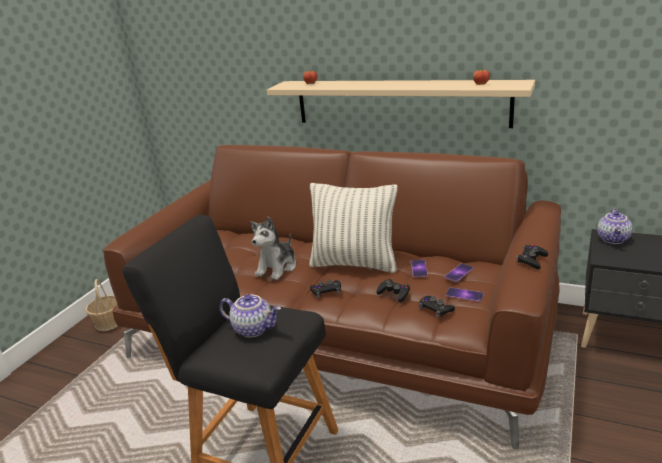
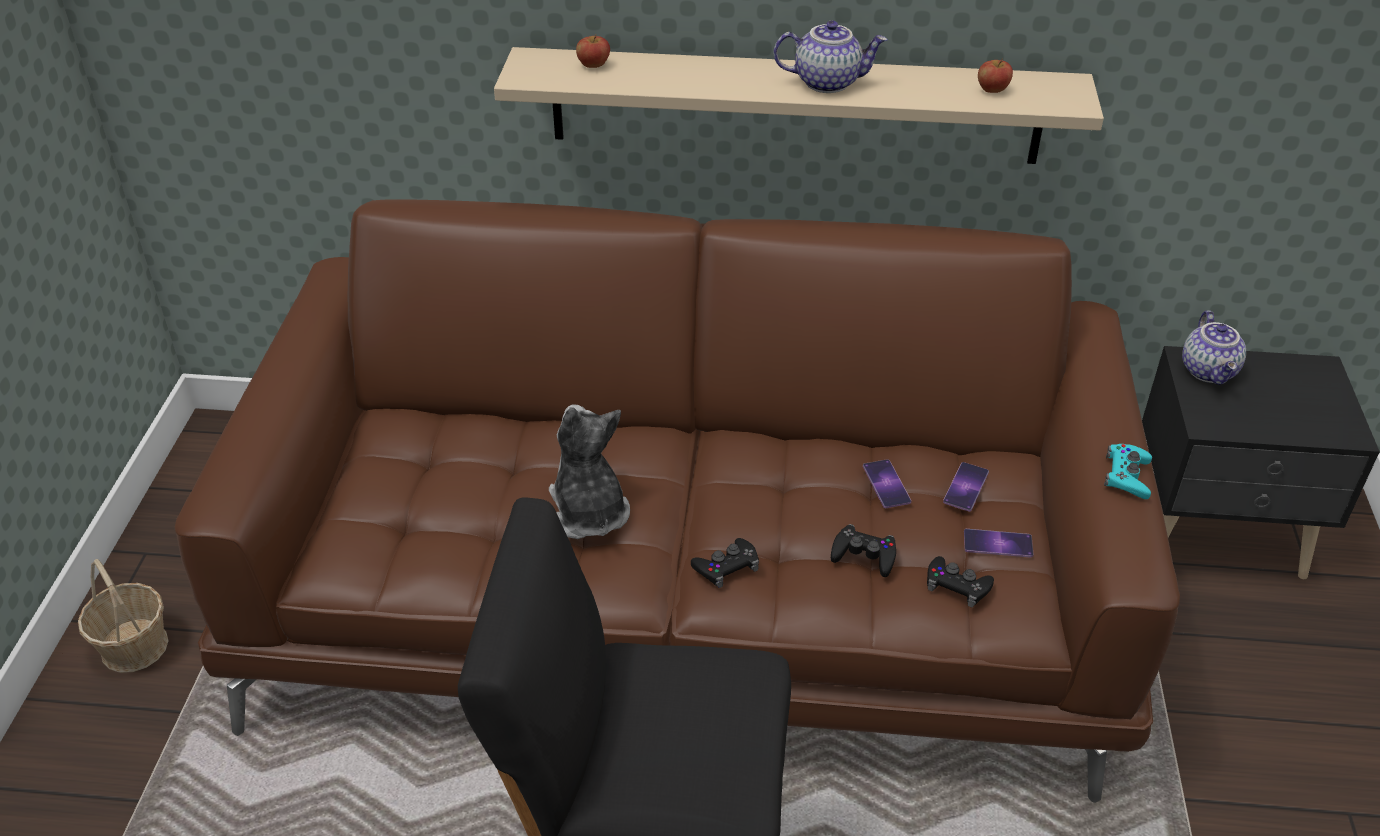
camera: 20 degrees left, 15 degrees up
(254, 328) = (682, 720): teapot -> teapot (827, 82)
(277, 268) = (588, 512): plush toy -> plush toy turned 150 degrees clockwise
(354, 263) = (748, 482): pillow -> none
(531, 260) = (1126, 476): black game controller -> turquoise game controller

